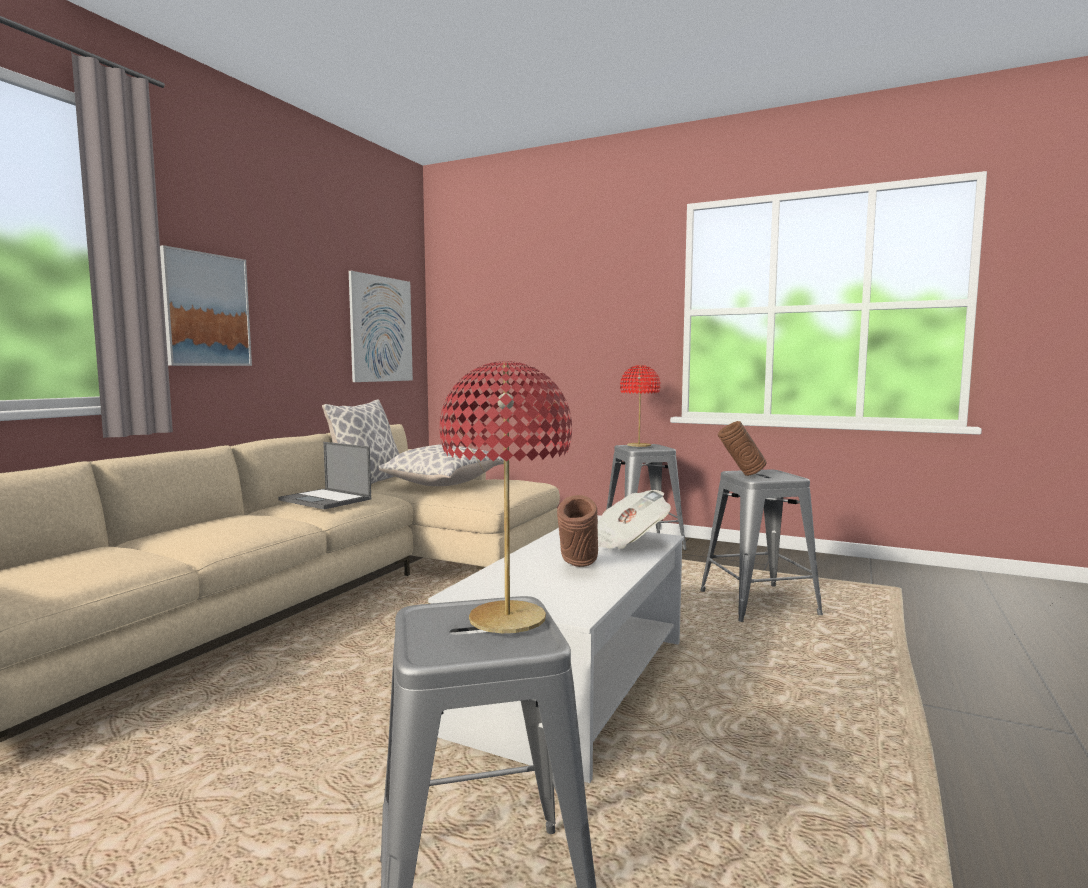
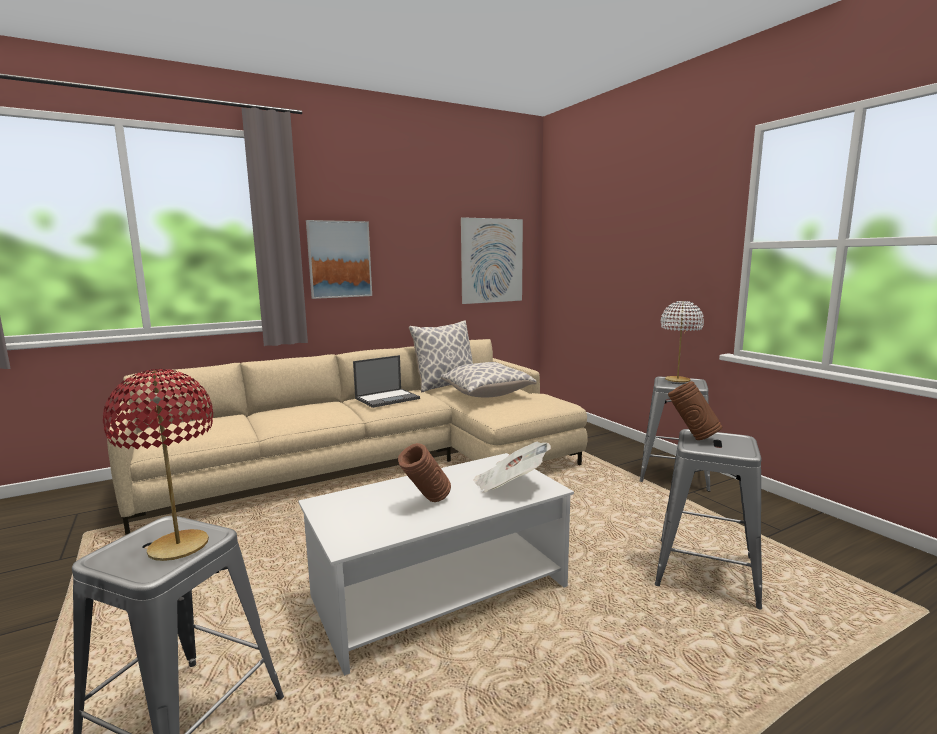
camera: 35 degrees right, 5 degrees up
(326, 500) = (388, 398): laptop -> laptop turned 105 degrees counterclockwise
(638, 446) = (677, 380): red table lamp -> white table lamp

